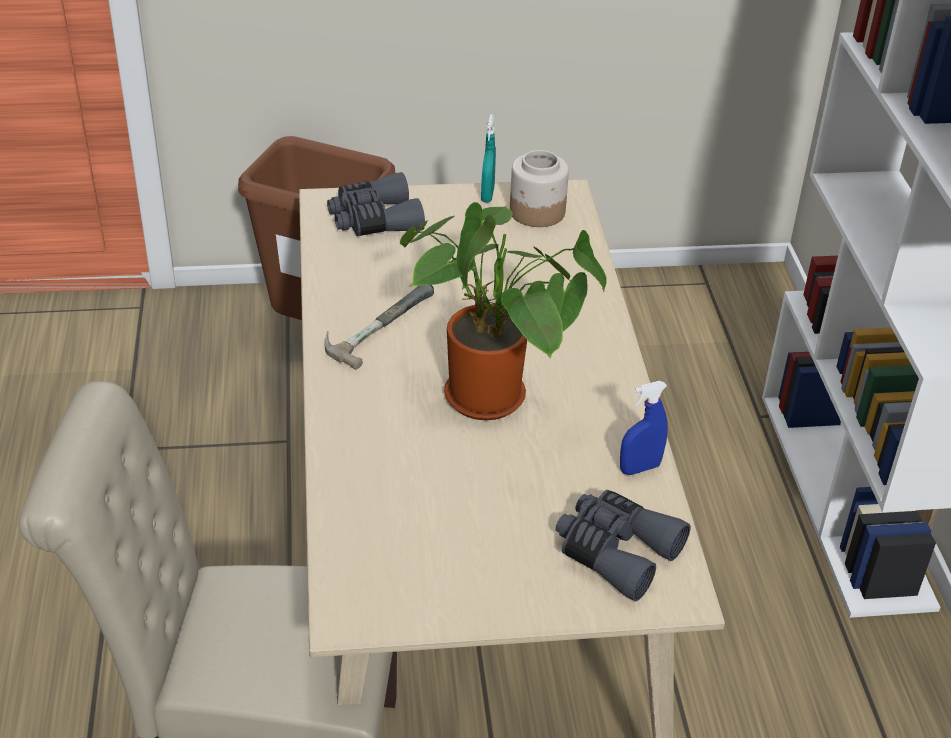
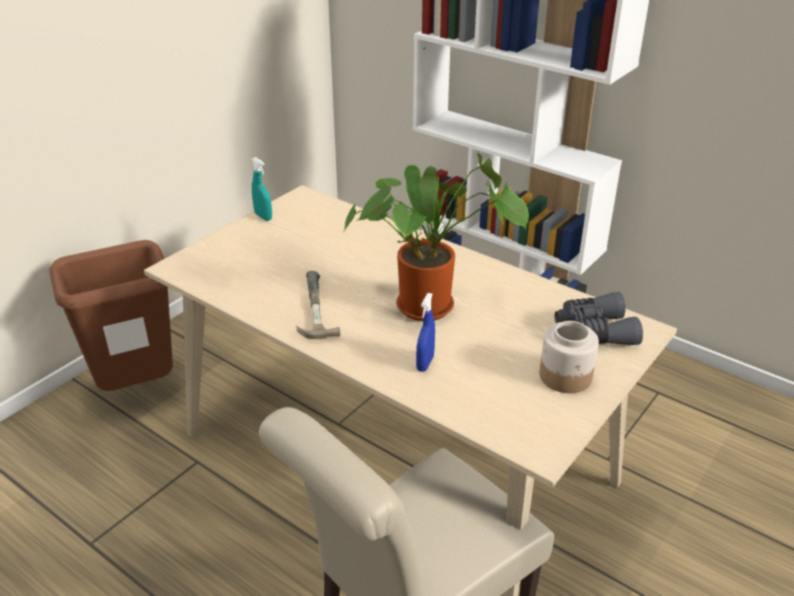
camera: 45 degrees left, 5 degrees down
(374, 220) = (220, 261): grey binoculars -> none
(537, 212) = (303, 211): jar -> jar (566, 376)
(640, 468) = (542, 291): blue spray bottle -> blue spray bottle (425, 363)

